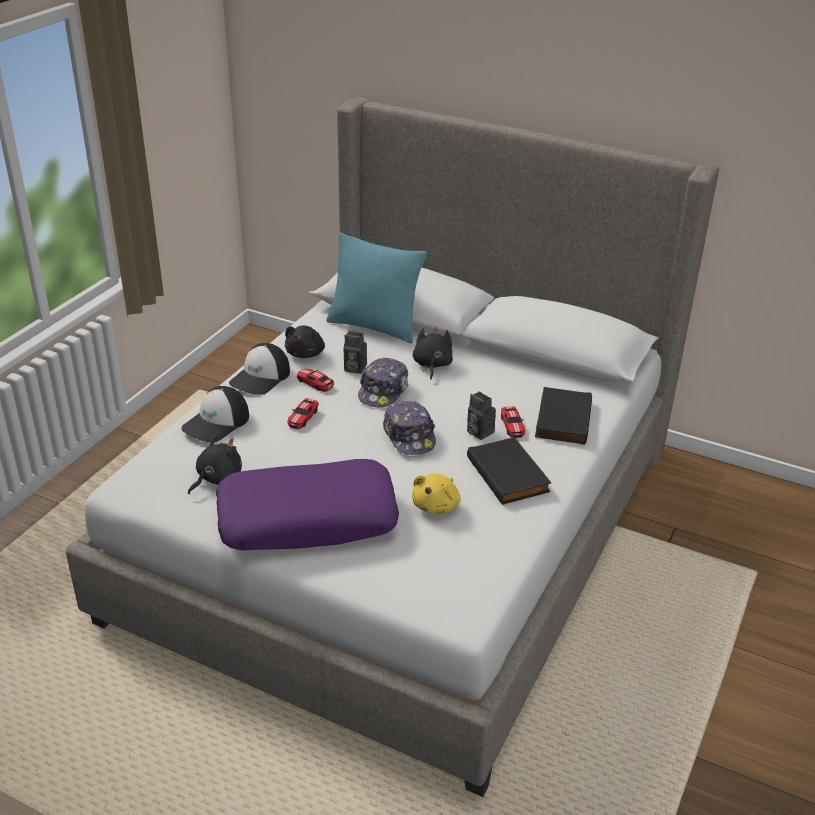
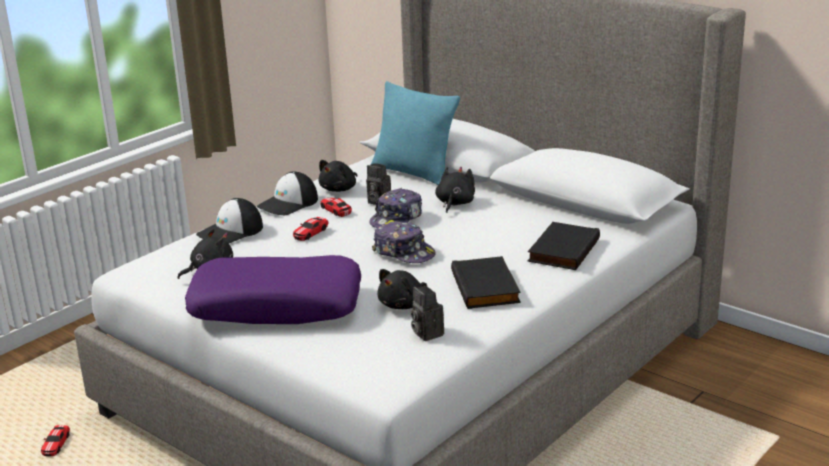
camera: 15 degrees right, 10 degrees down
(409, 436) = (404, 252): cap -> cap turned 45 degrees counterclockwise
(437, 505) = (403, 305): yellow plush toy -> black plush toy
(478, 432) = (473, 254): camera -> camera (426, 333)
(512, 425) = (510, 251): toy car -> toy car (56, 444)

